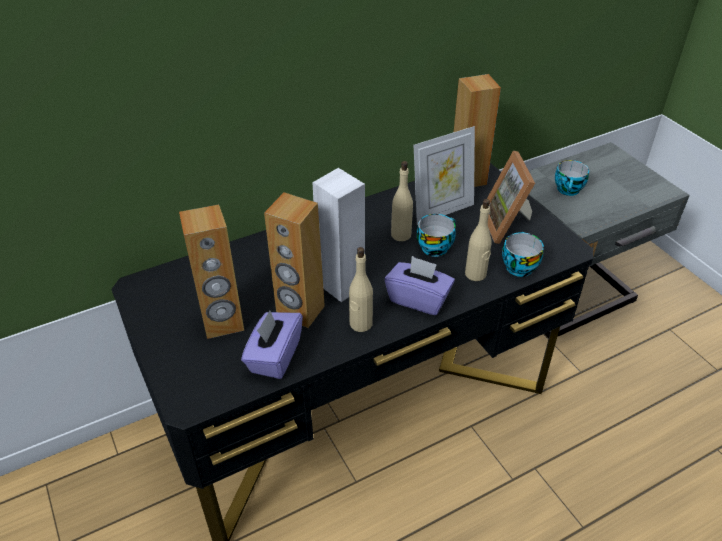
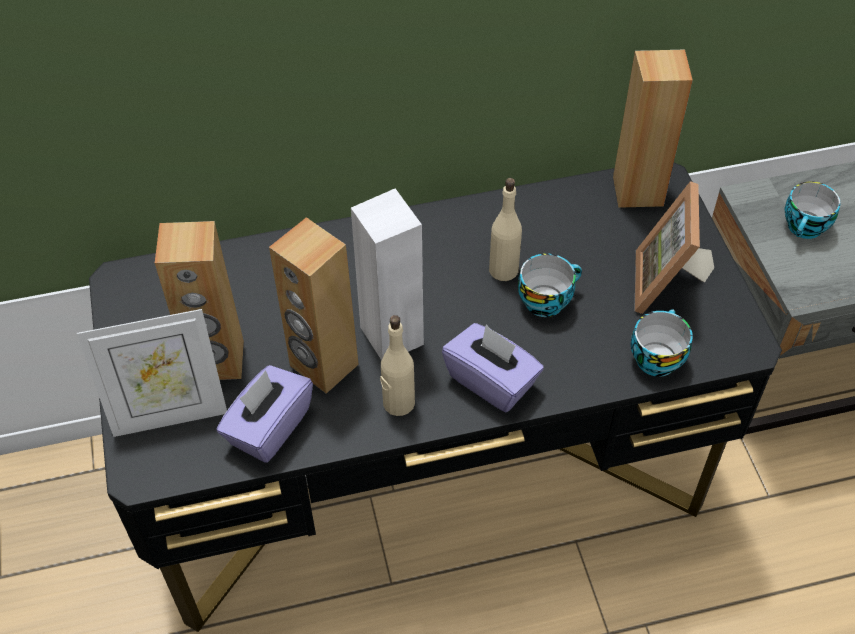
camera: 15 degrees right, 10 degrees up
(442, 210) = (578, 240): picture frame -> picture frame (169, 415)
(475, 274) = (588, 358): beige bottle -> none

